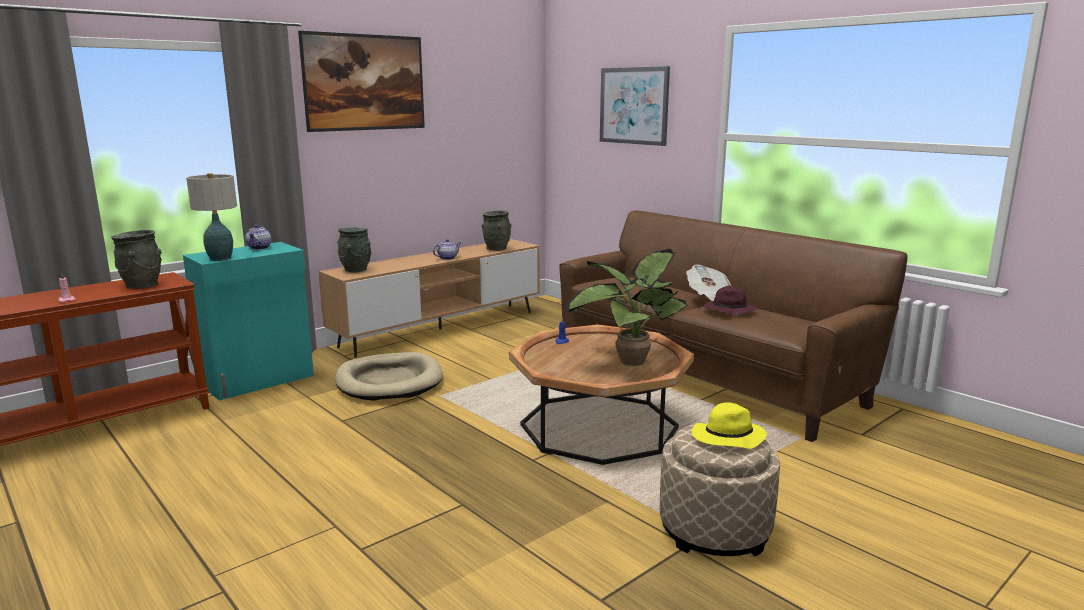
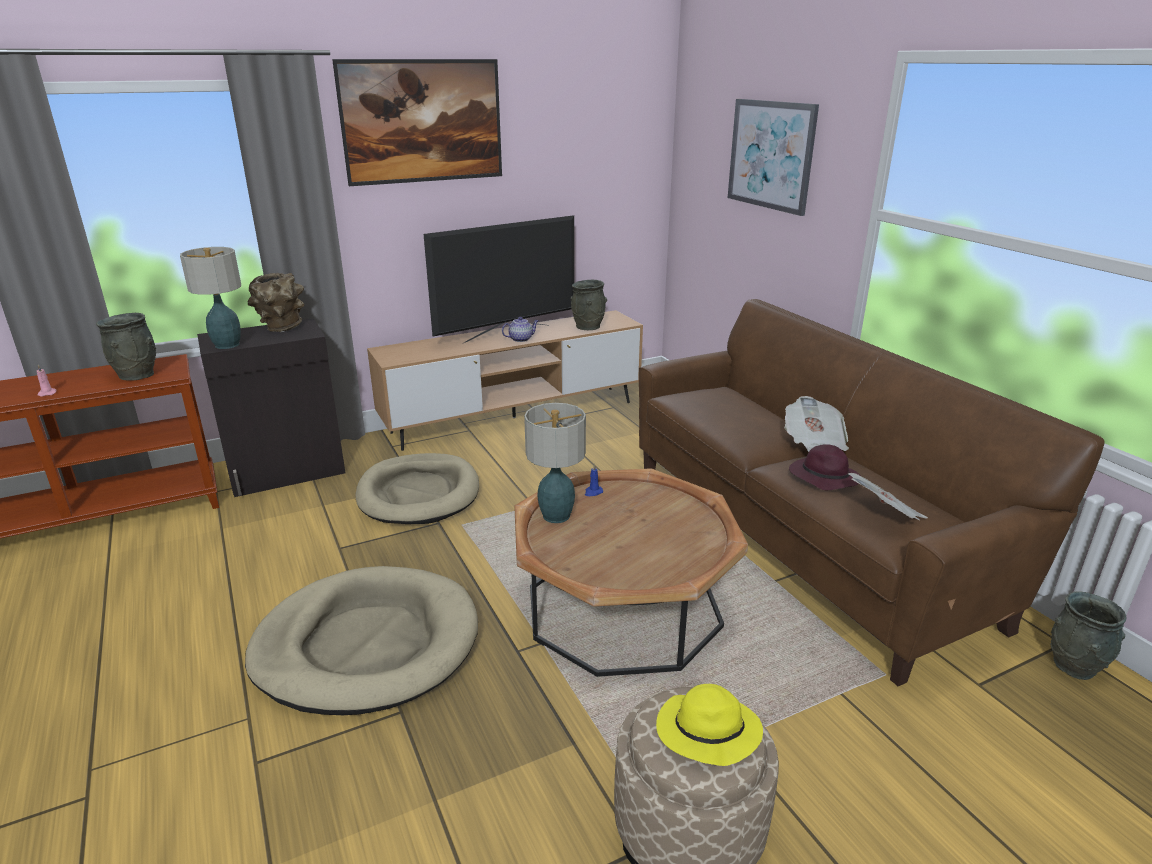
camera: 15 degrees right, 10 degrees up
(259, 248) = (282, 329): teapot -> brown vase
(259, 380) = (288, 473): turquoise cabinet -> black cabinet
(356, 270) = (407, 350): grey vase -> grey vase (1075, 666)
(408, 472) = (367, 645): none -> beige dog bed
(432, 256) = (507, 333): none -> television
(543, 356) = (557, 516): none -> table lamp
(627, 360) = (657, 541): potted plant -> none
(780, 324) = (884, 516): none -> newspaper

